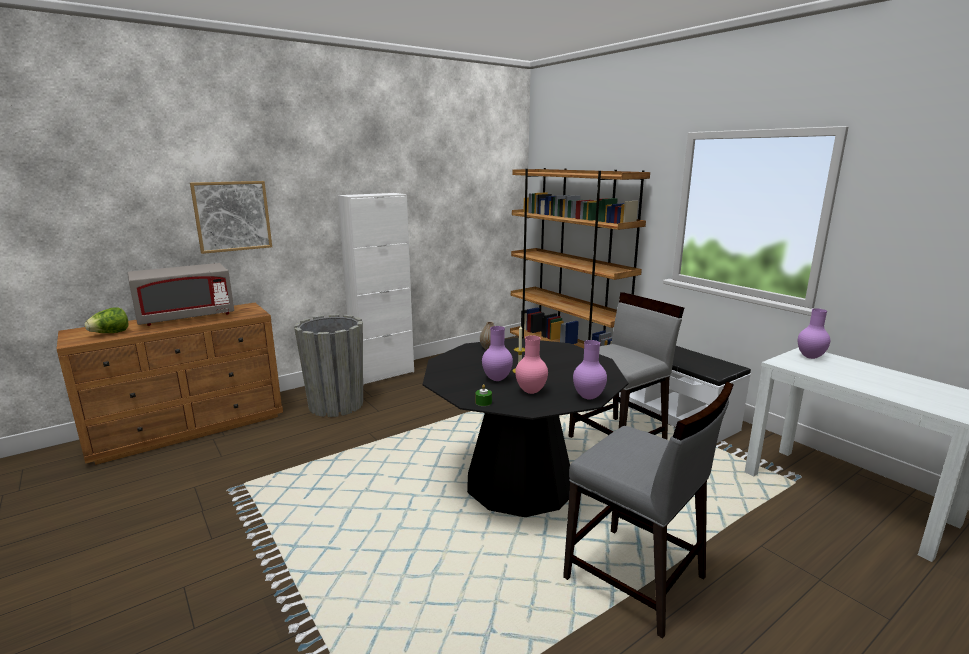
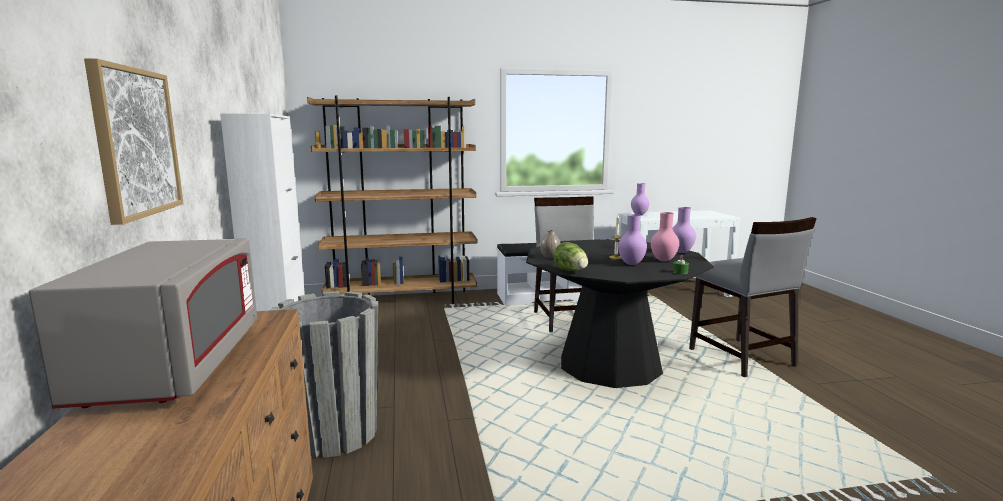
camera: 65 degrees left, 5 degrees down
(110, 333) = (151, 445): lettuce -> lettuce (571, 271)
(635, 579) = (741, 358): grey chair -> grey chair turned 90 degrees clockwise

